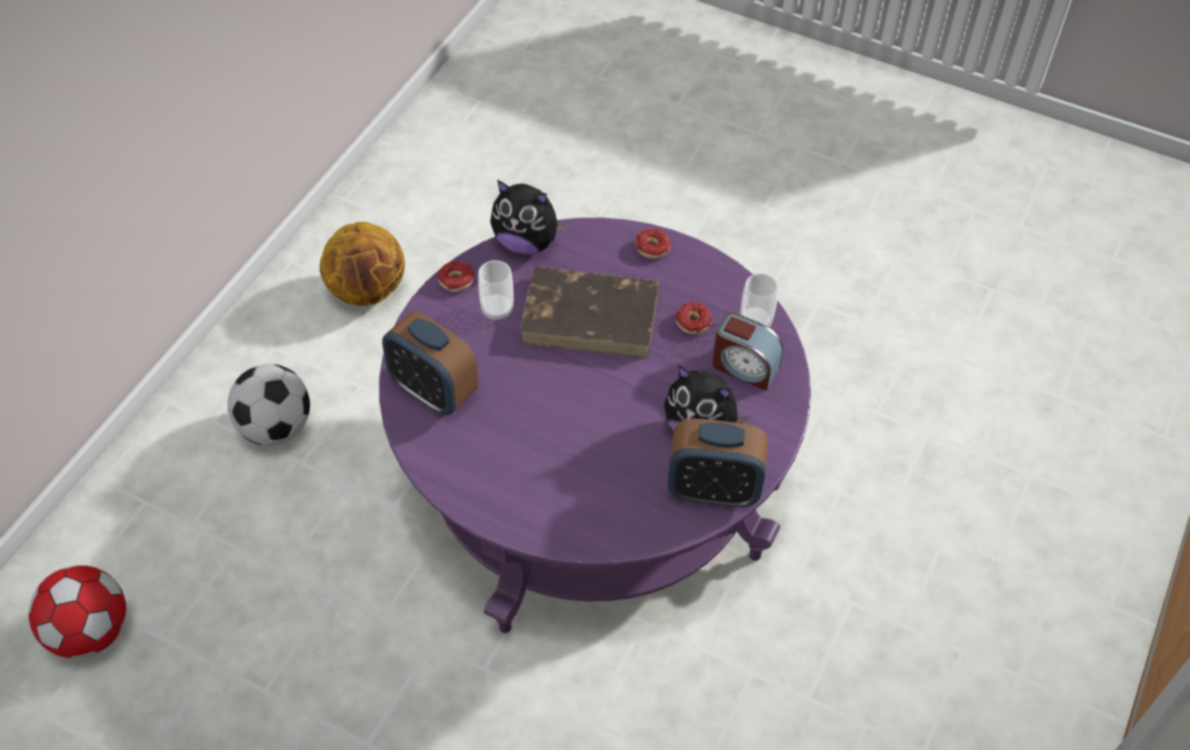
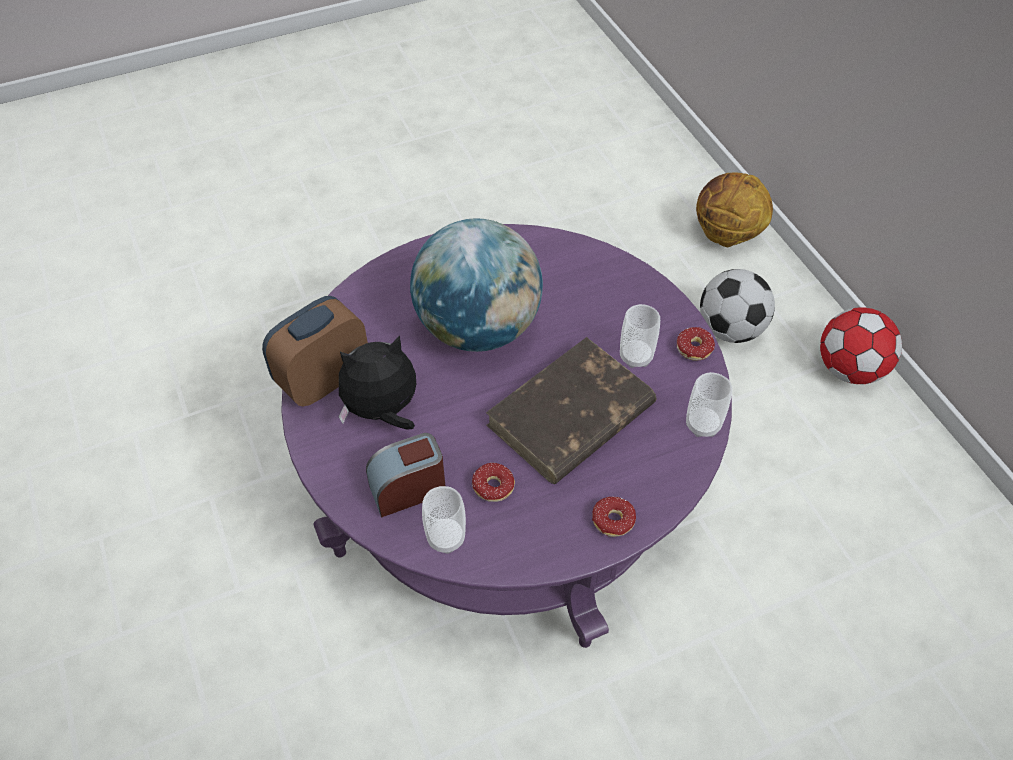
camera: 130 degrees right, 0 degrees up
(90, 632) = (632, 180): football -> football (849, 369)
(367, 291) = (846, 460): basketball -> basketball (726, 235)
(433, 391) = (585, 273): alarm clock -> none
(526, 242) = (702, 425): plush toy -> cup
(562, 424) = (478, 328): none -> globe

